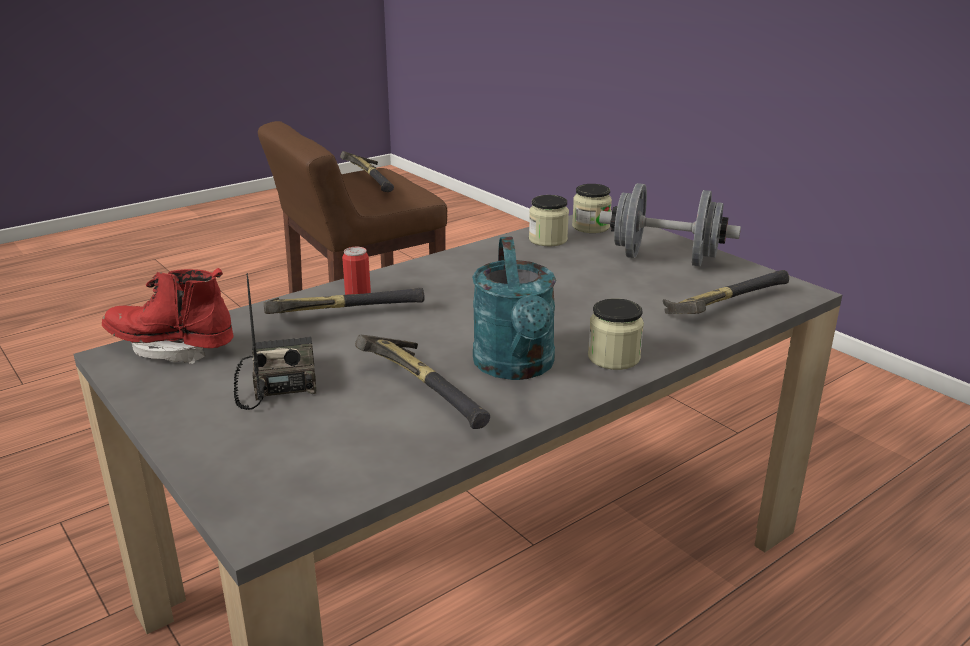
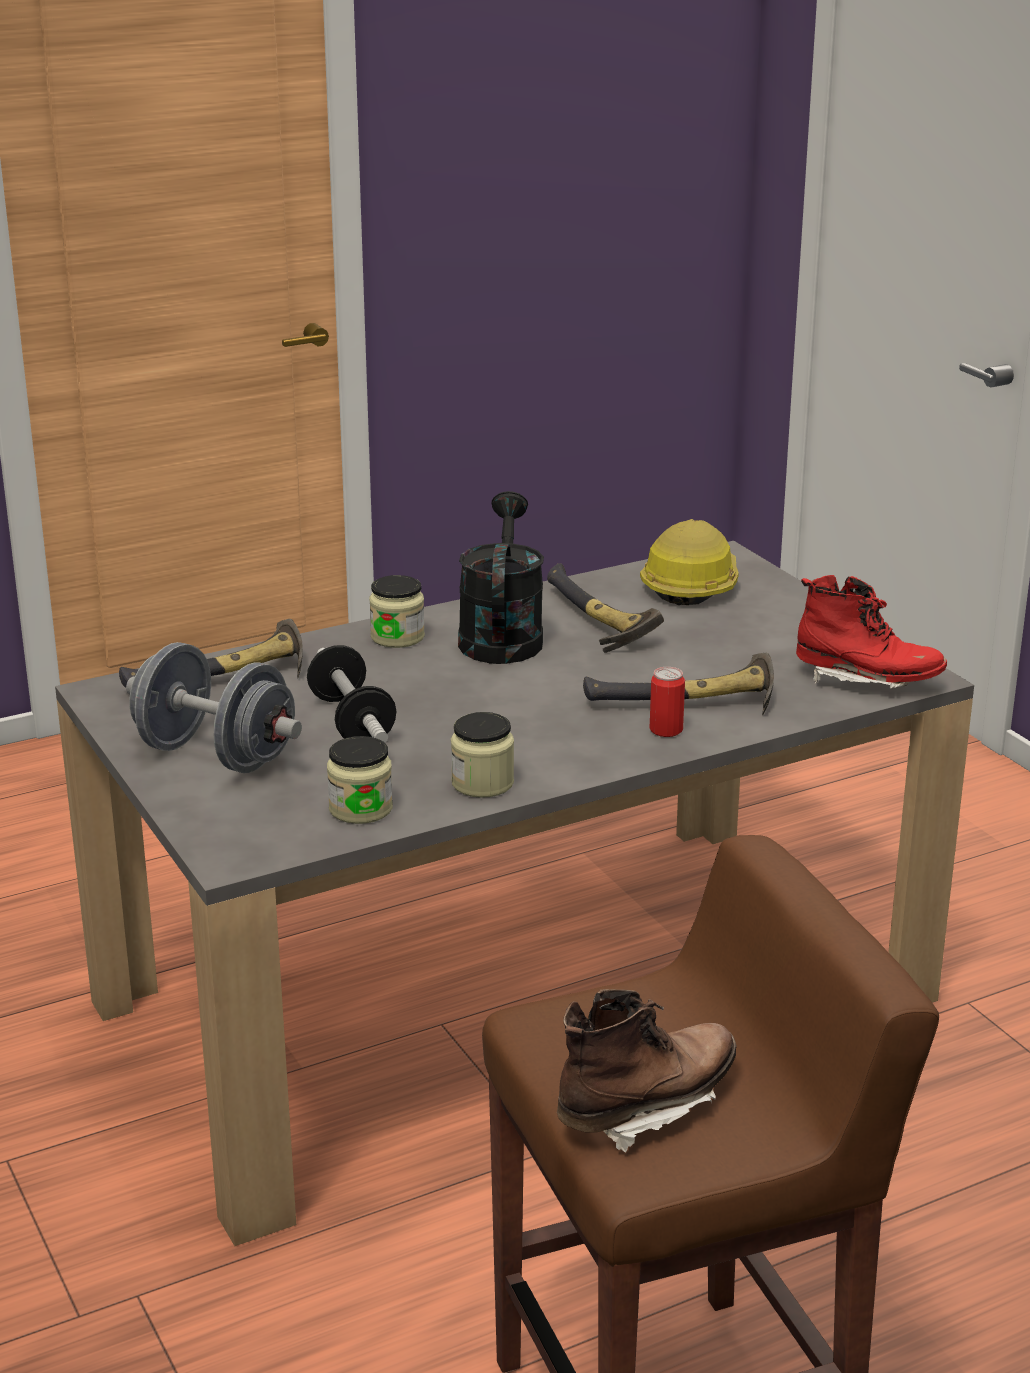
camera: 170 degrees left, 0 degrees up
(277, 382) = (740, 640): radio -> none
(317, 459) = (691, 585): none -> hard hat
(373, 181) = (646, 1107): hammer -> brown boot
(516, 367) = (501, 635): turquoise watering can -> black watering can
(590, 227) = (269, 832): jar -> jar (482, 783)
(594, 285) = (352, 721): none -> dumbbell

